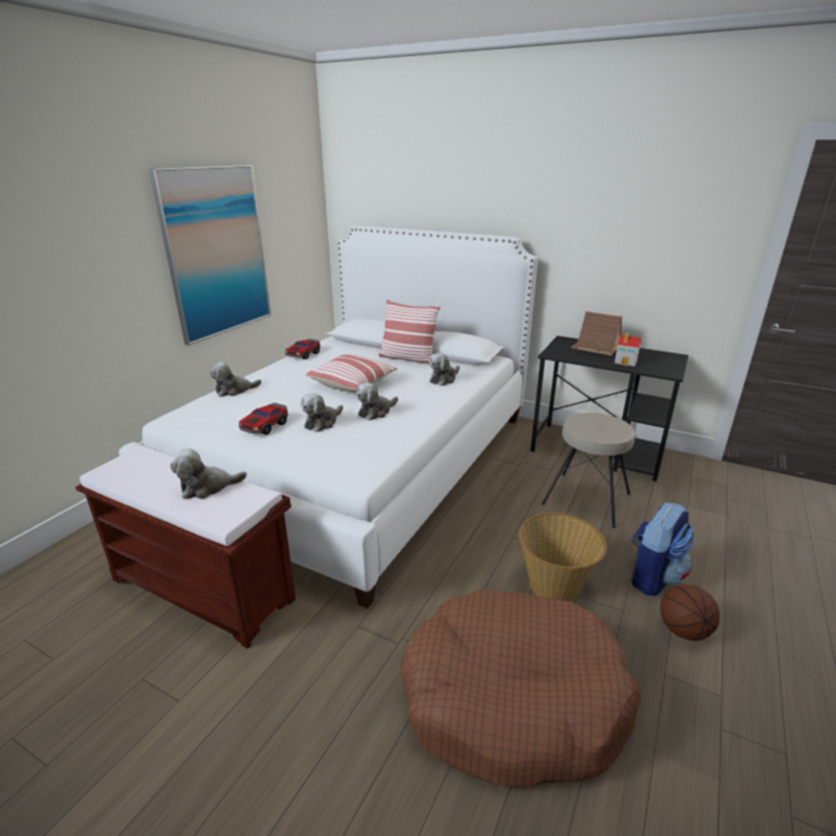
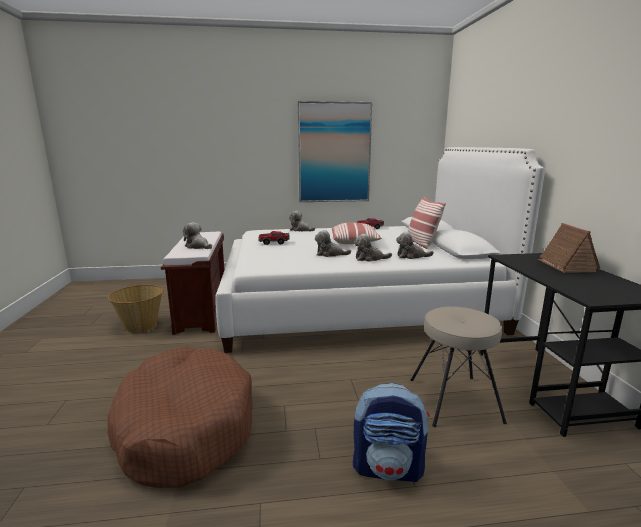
camera: 55 degrees right, 10 degrees down
(322, 422) = (296, 249): plush toy -> plush toy (370, 258)
(555, 584) = (316, 413): basket -> basket (141, 326)
(626, 361) = (566, 279): toy house -> none
(683, 630) = (330, 505): basketball -> none

